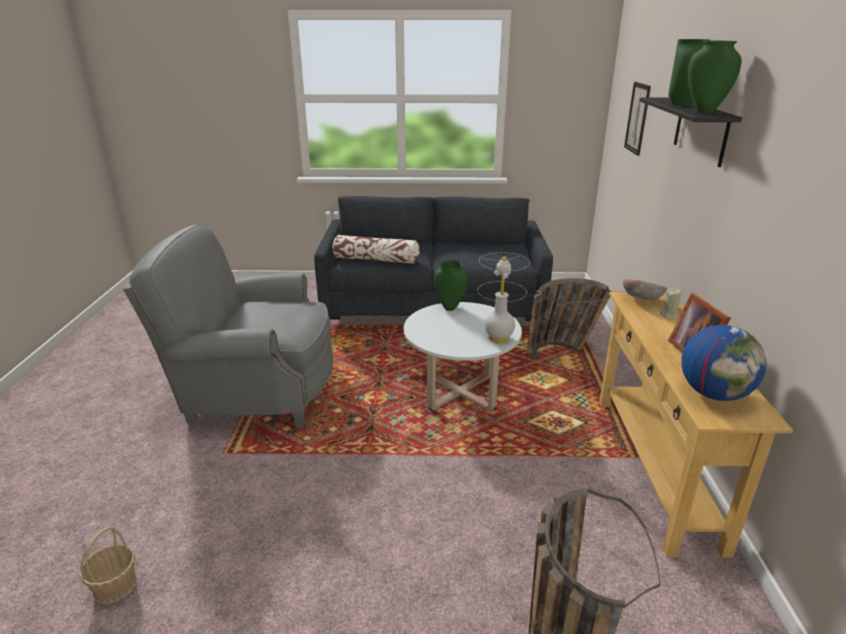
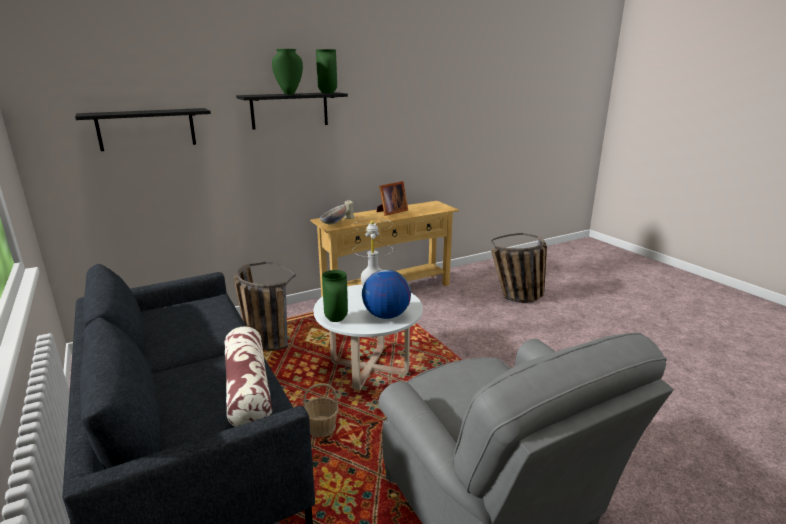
camera: 120 degrees left, 5 degrees down
(115, 586) = (713, 428): basket -> basket (321, 427)
(637, 118) = (147, 129): picture -> black shelf
(714, 394) = (427, 208): globe -> globe (386, 315)

